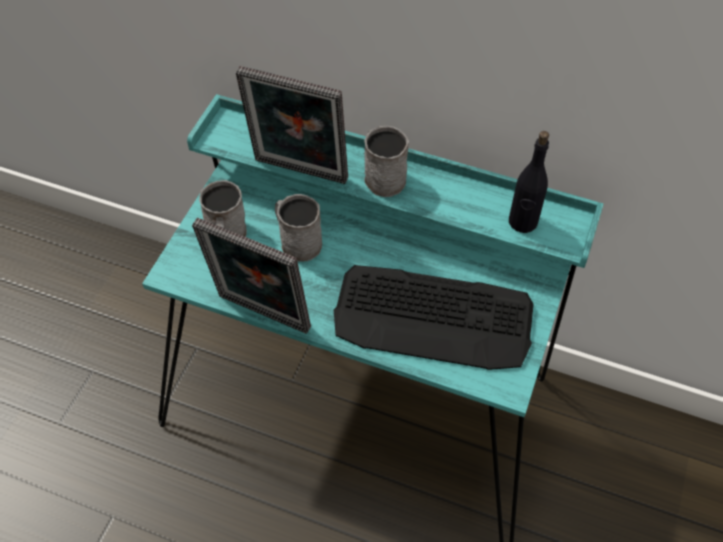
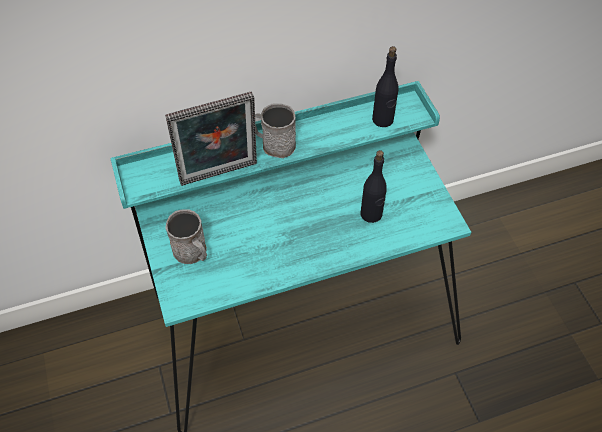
camera: 40 degrees left, 0 degrees up
(261, 316) = (268, 287): picture frame -> none
(297, 241) = (243, 224): grey mug -> none
(433, 318) = (371, 214): keyboard -> black bottle

